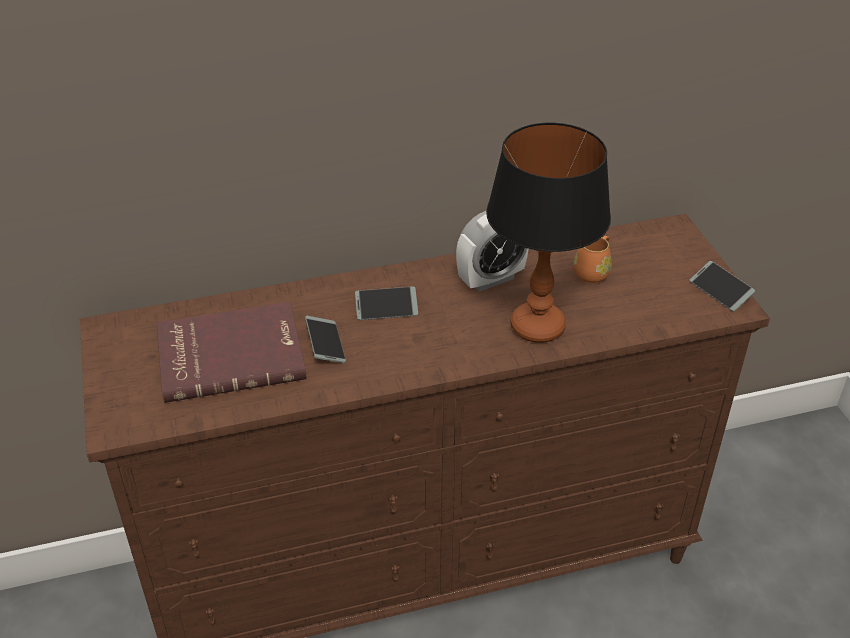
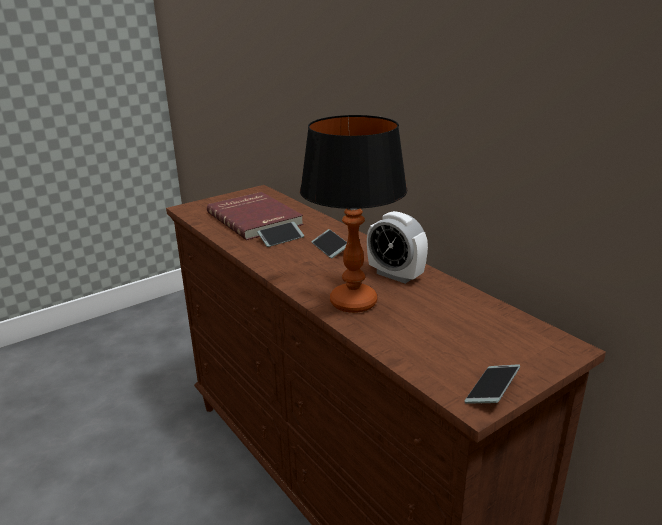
camera: 70 degrees right, 15 degrees down
(593, 272) = (449, 315): orange mug -> none

